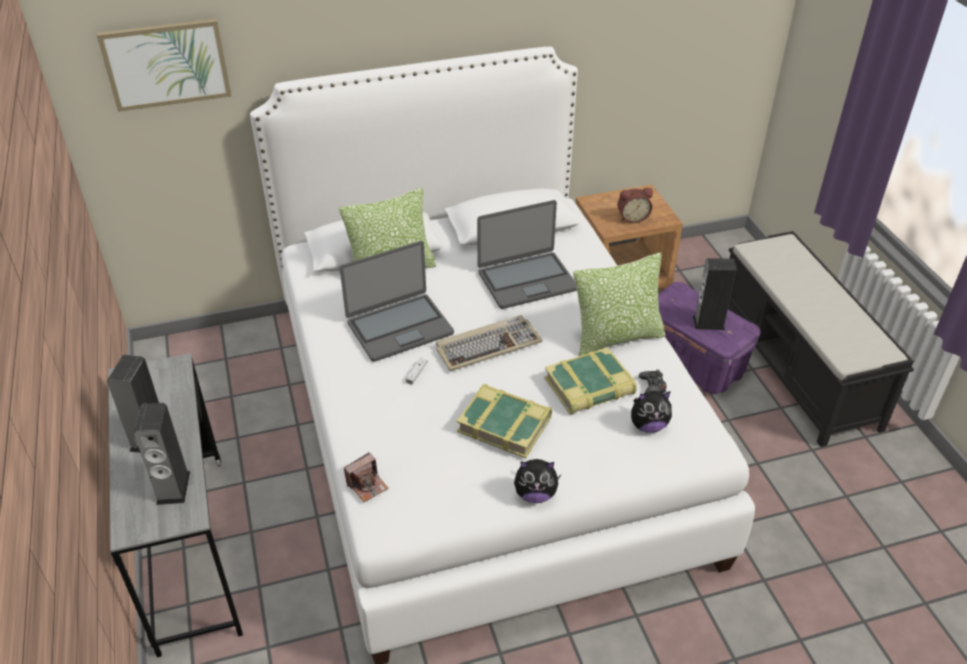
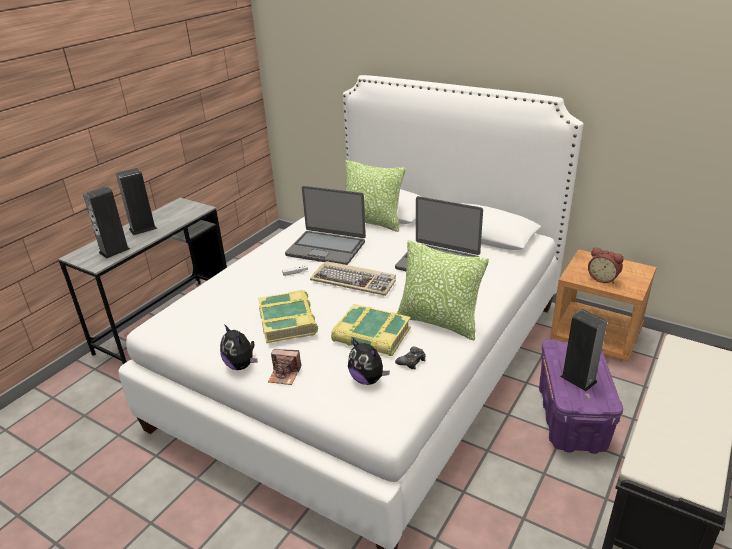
camera: 50 degrees right, 10 degrees down
(166, 64) = (311, 48): picture -> none
(367, 485) = (183, 304): camera -> camera (284, 374)

